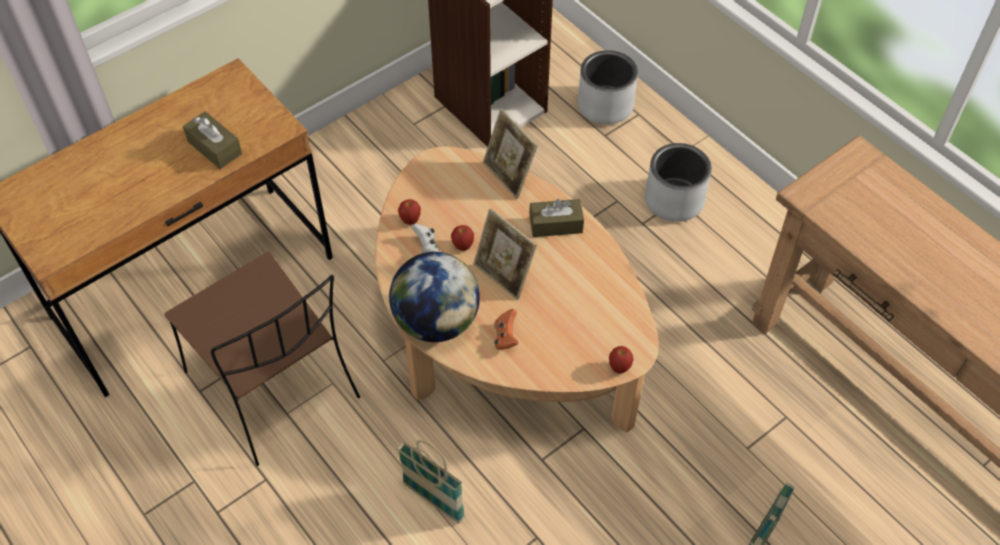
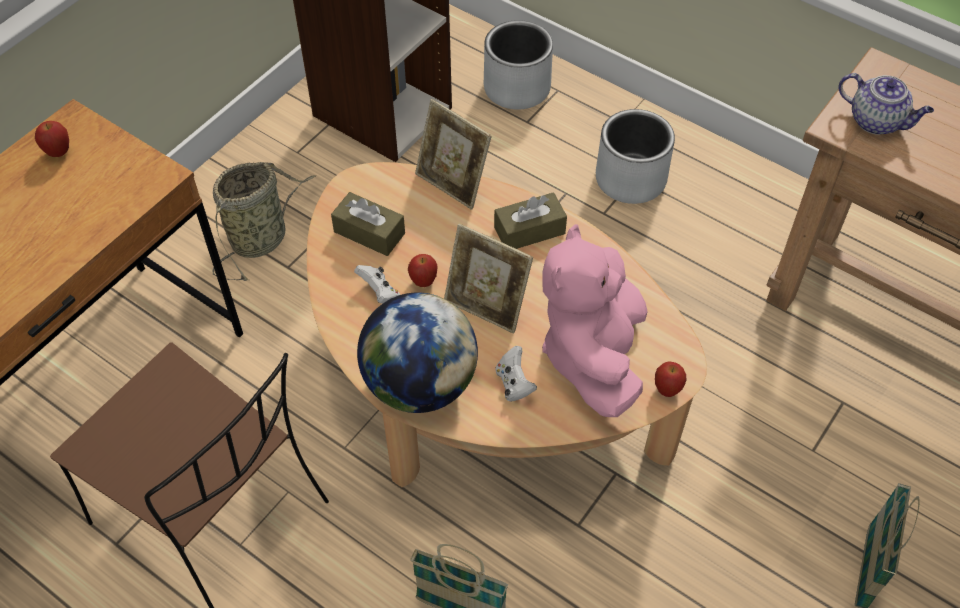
camera: 15 degrees left, 0 degrees up
(215, 147) = (73, 219): brown tissue box -> brown tissue box (369, 232)
(367, 186) = (261, 237): none -> basket
(410, 220) = (347, 263): apple -> apple (58, 152)
(505, 337) = (514, 383): orange game controller -> white game controller
(572, 329) = (593, 355): none -> pink plush toy
(838, 196) = (877, 121): none -> teapot

